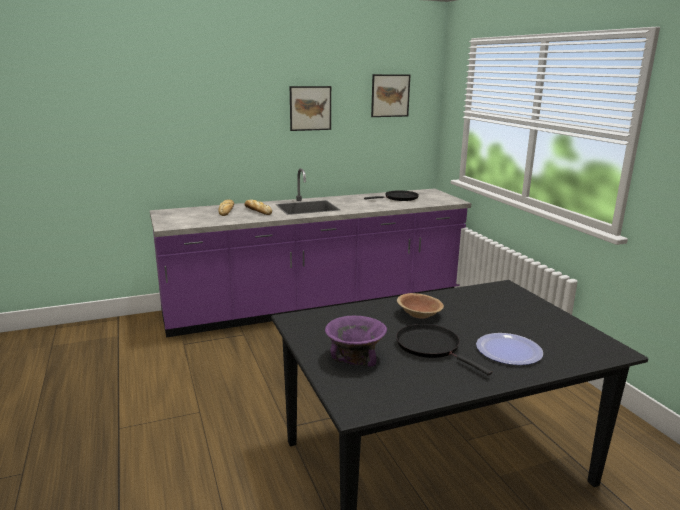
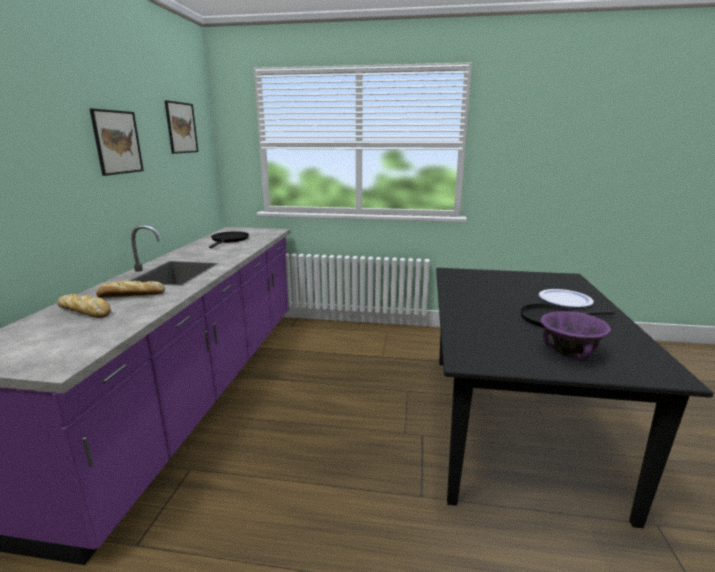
camera: 60 degrees left, 0 degrees up
(419, 315) = (487, 308): brown bowl -> none

